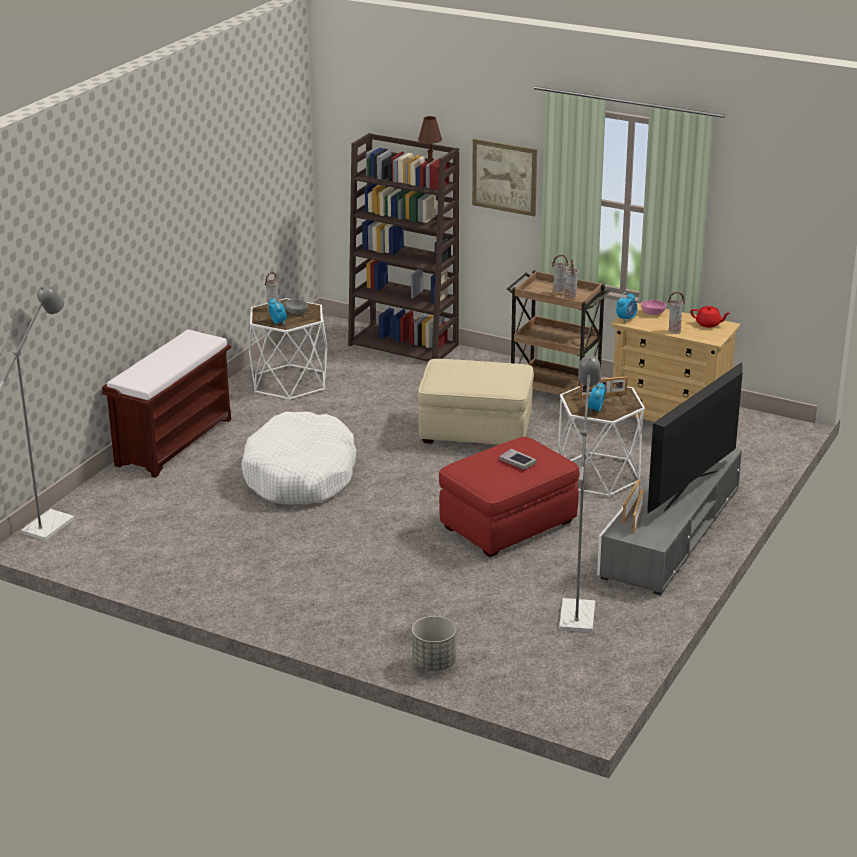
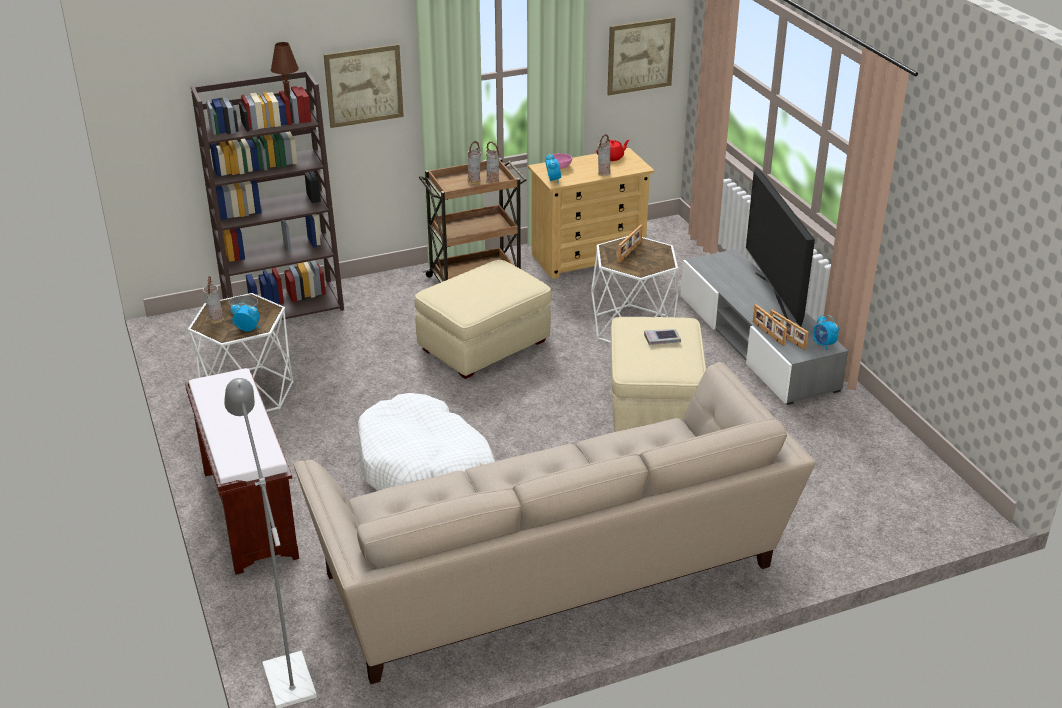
camera: 50 degrees left, 5 degrees up
(252, 568) = (552, 577): none -> beige sofa
(433, 663) = (827, 550): grey planter -> none
(507, 525) = (654, 406): red ottoman -> beige ottoman
(577, 610) = (822, 438): grey floor lamp -> none
(595, 410) = (648, 265): alarm clock -> alarm clock (823, 344)
(775, 235) = (640, 56): none -> picture

